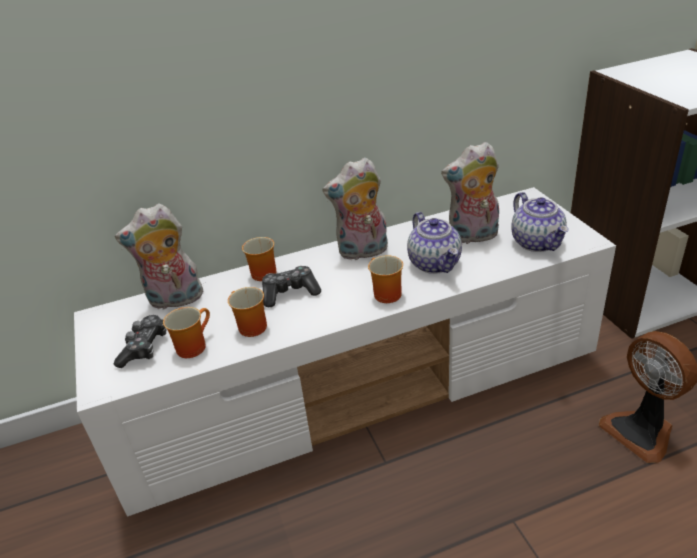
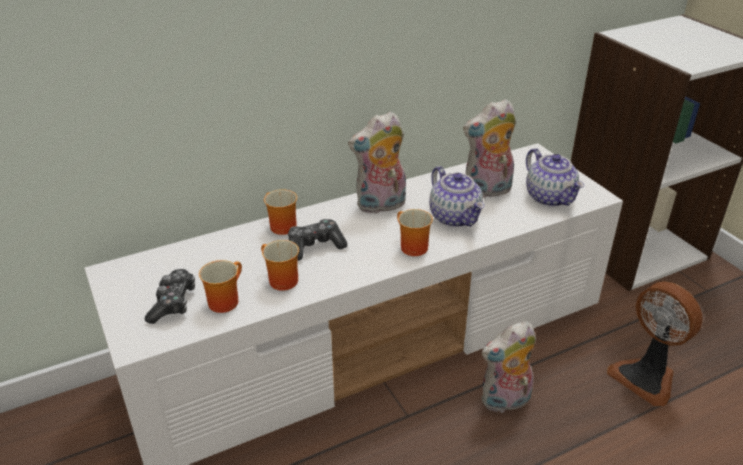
camera: 10 degrees left, 0 degrees up
(174, 300) = (193, 254): plush toy -> plush toy (505, 402)

